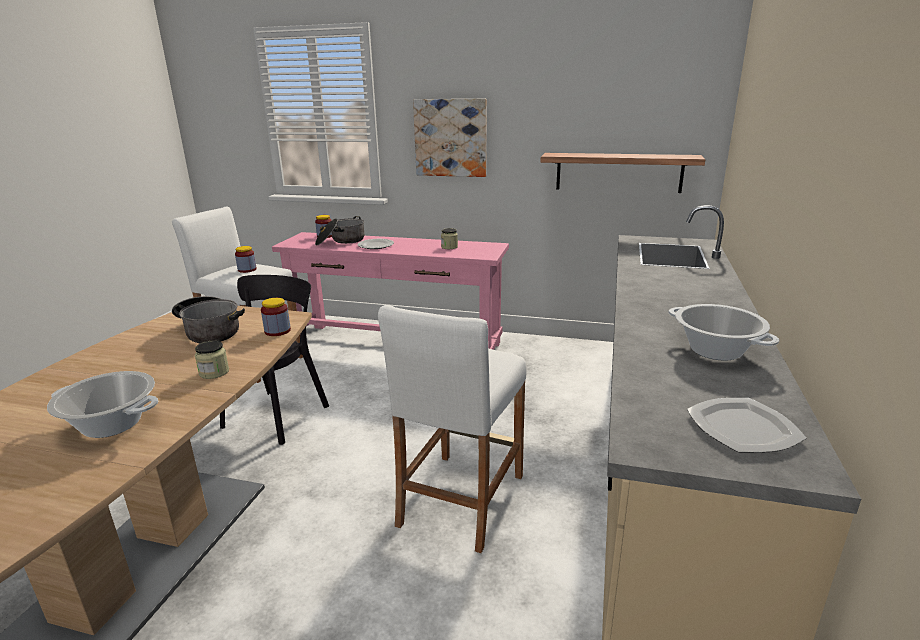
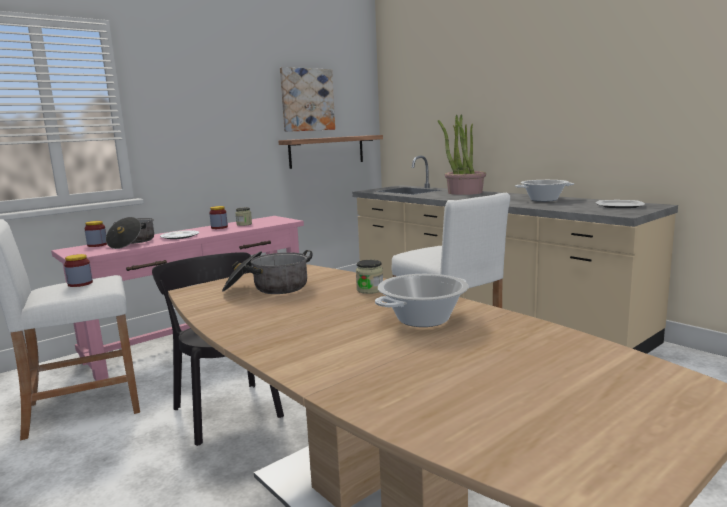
camera: 55 degrees left, 10 degrees down
(277, 331) = (317, 271): jar -> jar (219, 227)
(451, 138) = (202, 132): picture -> picture (307, 100)
(706, 285) = (464, 192): none -> potted plant

